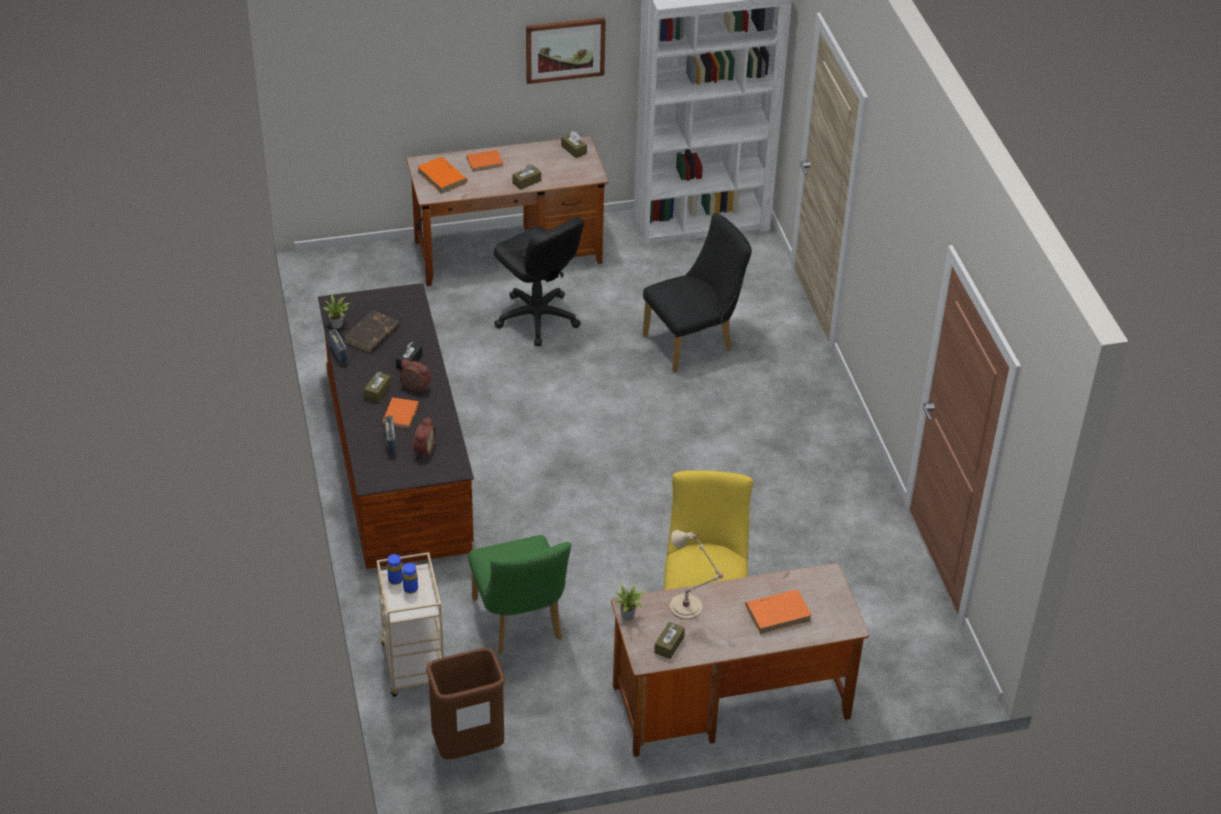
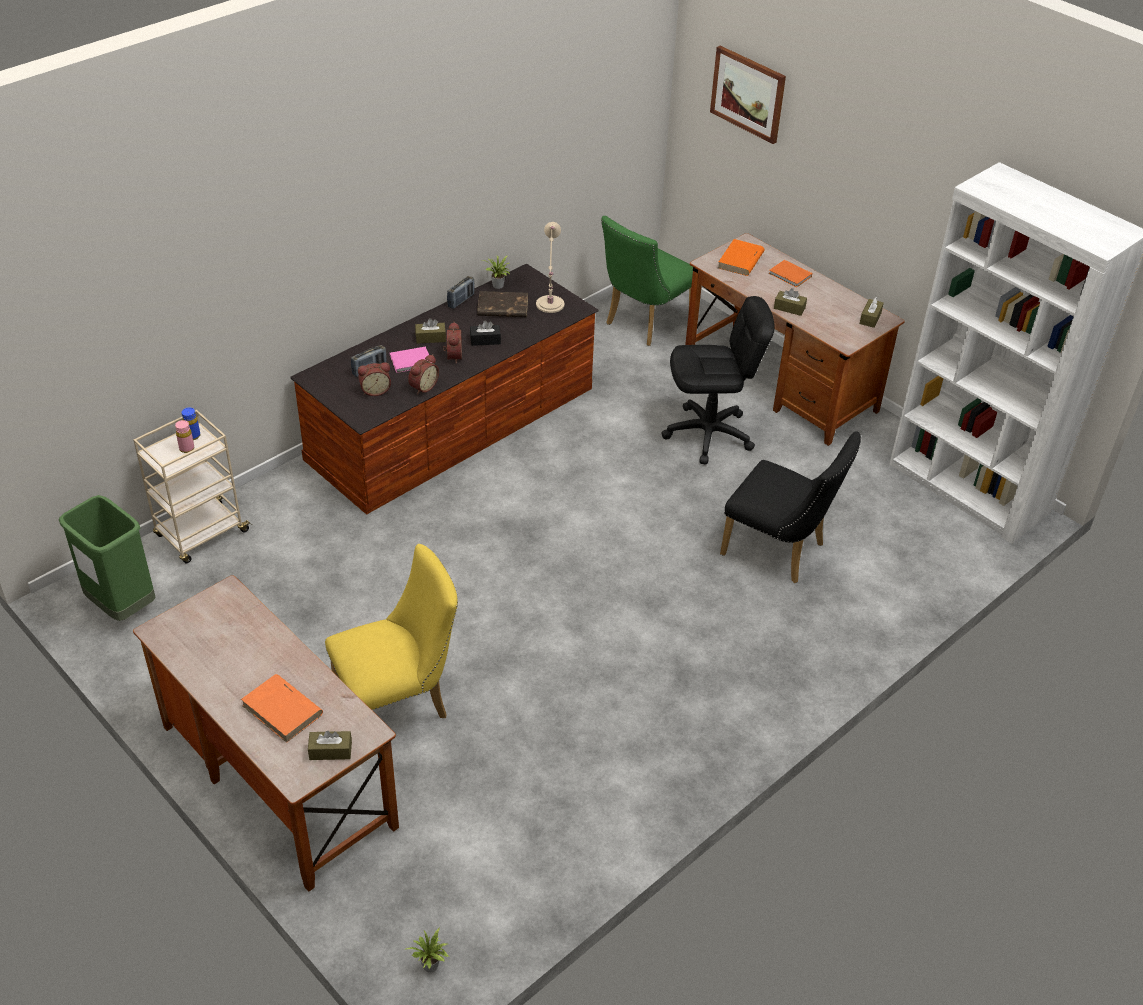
camera: 60 degrees right, 0 degrees up
(401, 414) = (412, 361): orange book -> pink book
(410, 588) = (187, 448): blue bottle -> pink bottle
(442, 420) = (422, 387): none -> alarm clock
(468, 746) = (121, 606): brown trash can -> green trash can
(520, 625) = (294, 581): green chair -> green chair (643, 323)
(537, 318) = (708, 434): black office chair -> black office chair turned 120 degrees counterclockwise
(565, 49) = (907, 205): picture -> picture (748, 94)
(629, 616) = (215, 596): potted plant -> potted plant (431, 967)
(669, 645) = (188, 640): brown tissue box -> brown tissue box (330, 751)
(688, 608) = (250, 636): beige table lamp -> beige table lamp (549, 306)

